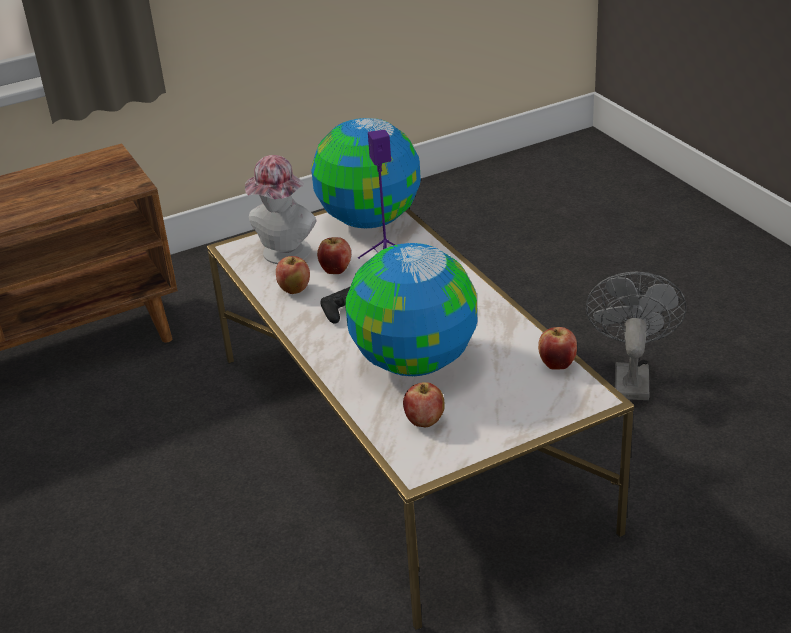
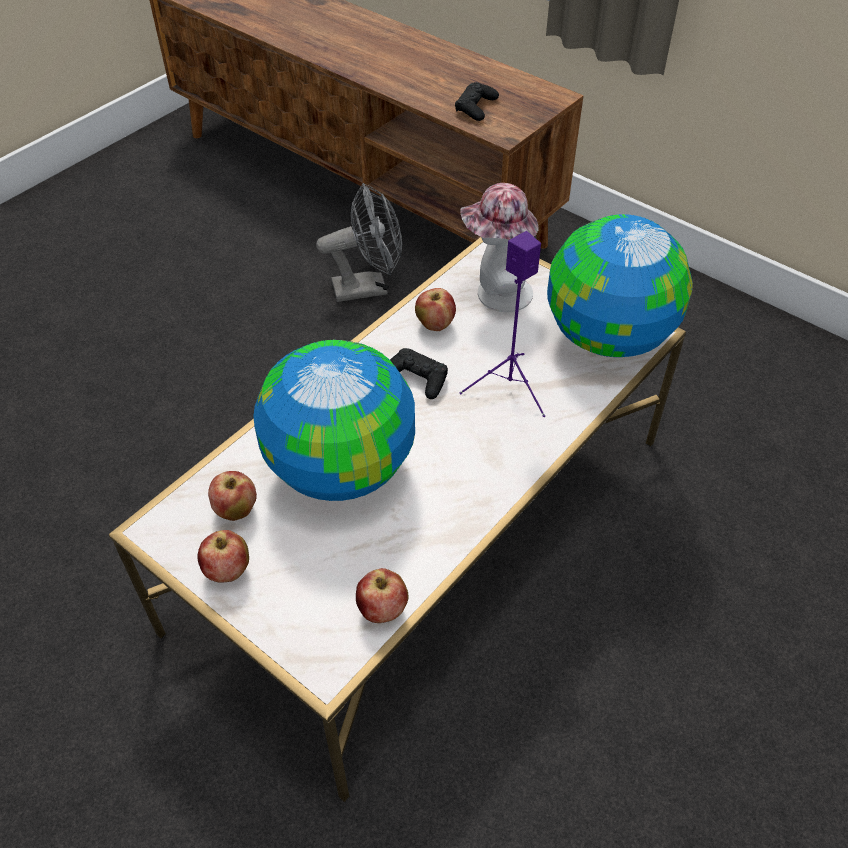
camera: 65 degrees right, 15 degrees up
(82, 191) = (476, 107): none -> black game controller
(336, 270) = (488, 344): apple -> apple (228, 571)
(630, 377) = (642, 736): grey fan -> grey fan (368, 287)

